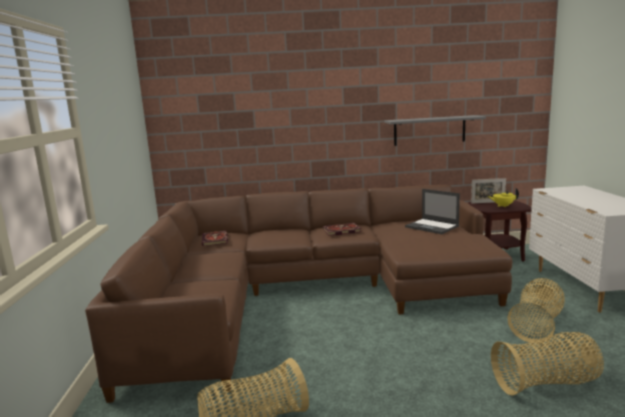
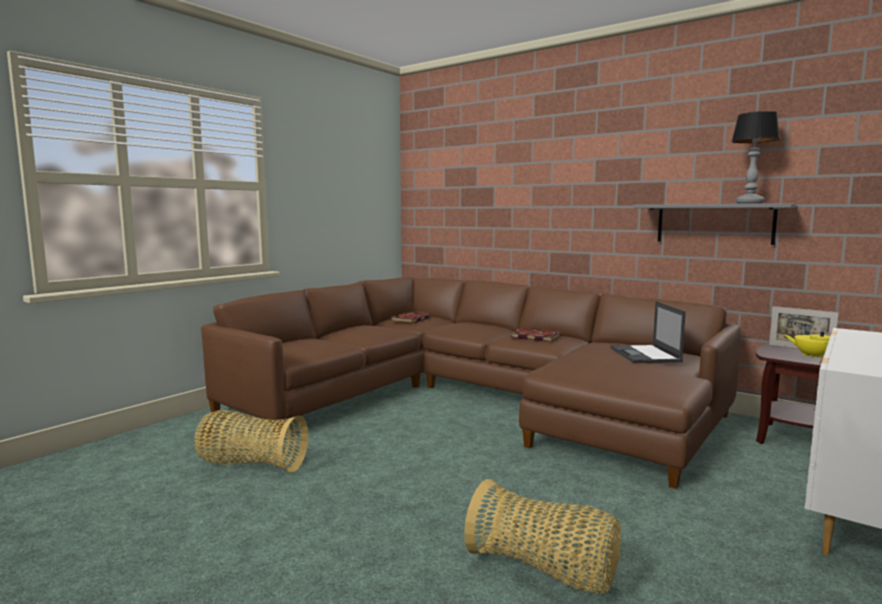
camera: 40 degrees right, 5 degrees down
(458, 117) = (750, 203): none -> table lamp
(537, 325) = (673, 523): basket -> none

